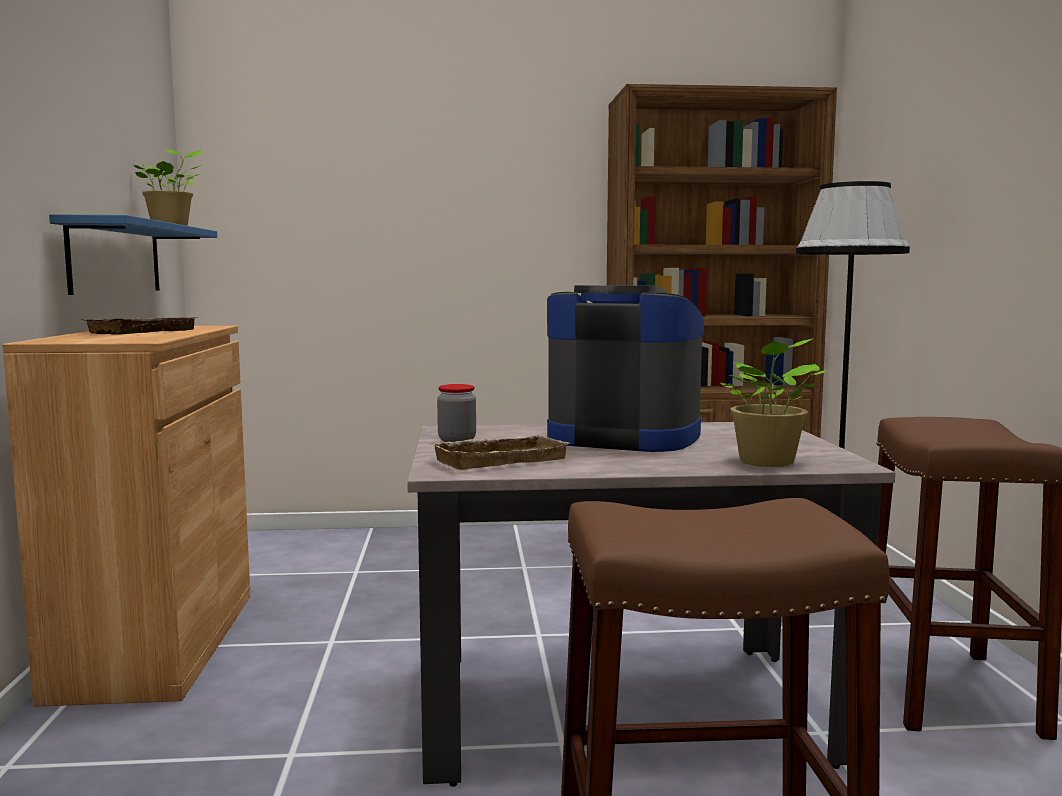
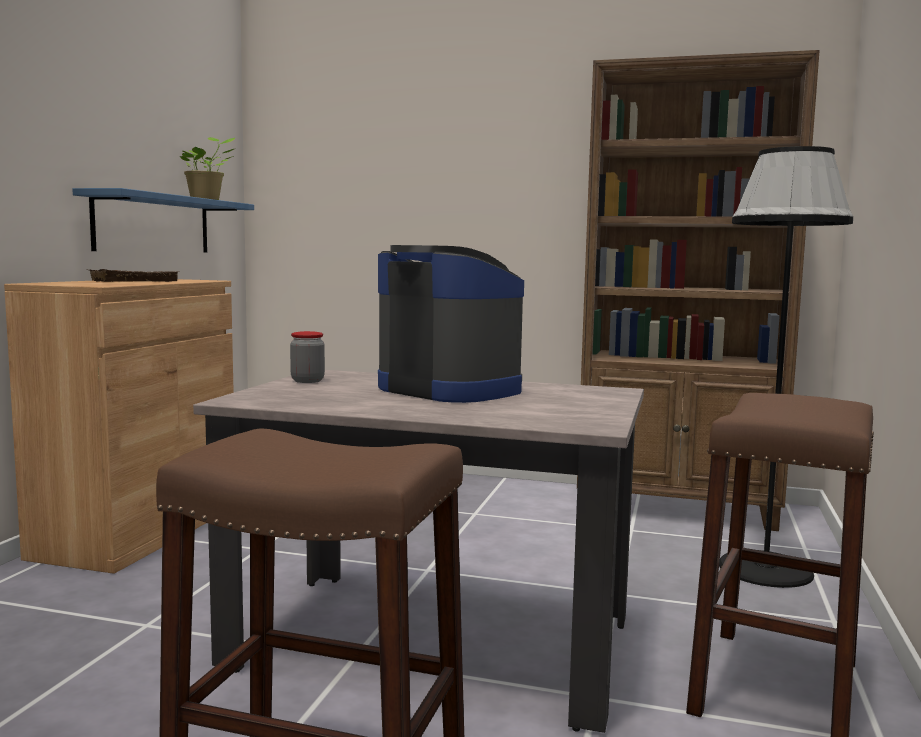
camera: 20 degrees right, 0 degrees up
(499, 459) = (301, 396): beige tray -> none
(767, 462) = (521, 418): potted plant -> none

